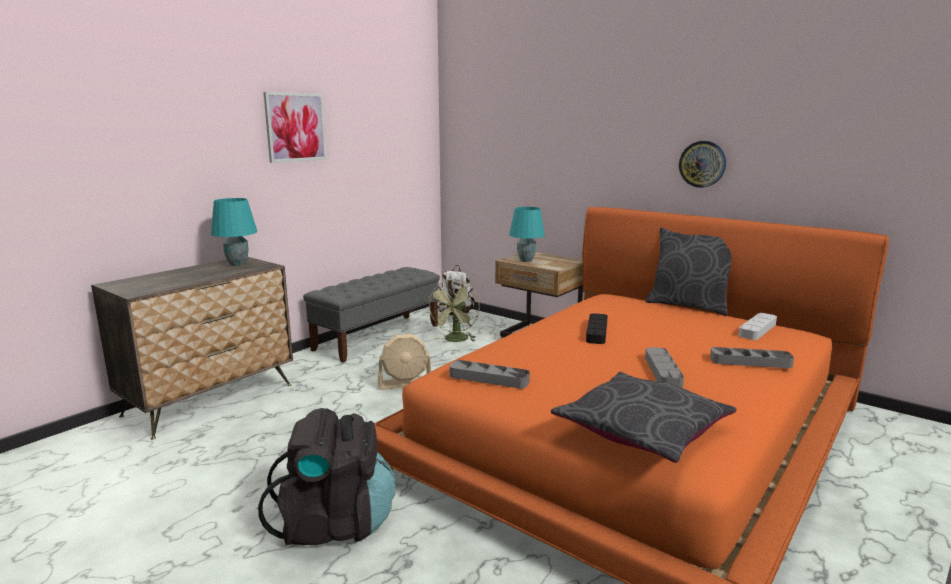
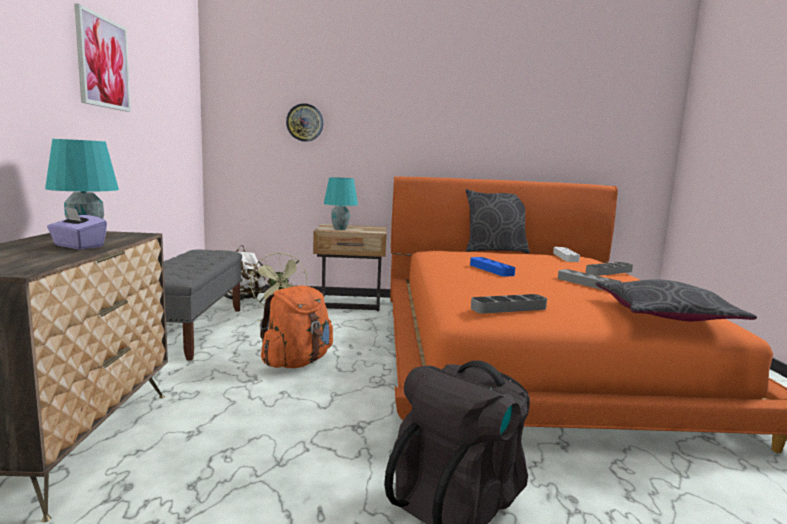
camera: 40 degrees left, 5 degrees down
(207, 275) = (78, 246): none -> purple tissue box
(405, 383) = (297, 362): beige fan -> orange backpack
(596, 332) = (491, 270): black tray -> blue tray
(702, 164) = (483, 139): wall clock -> wall clock (305, 122)

